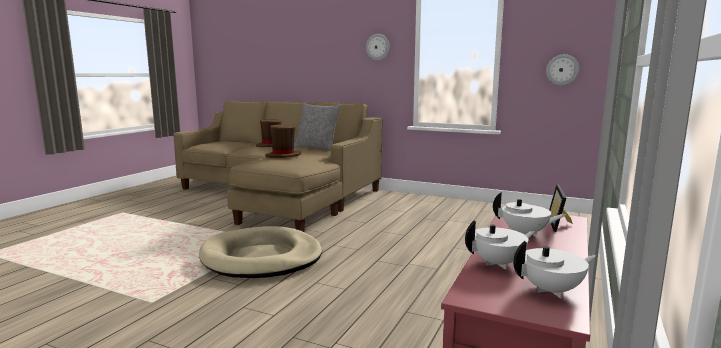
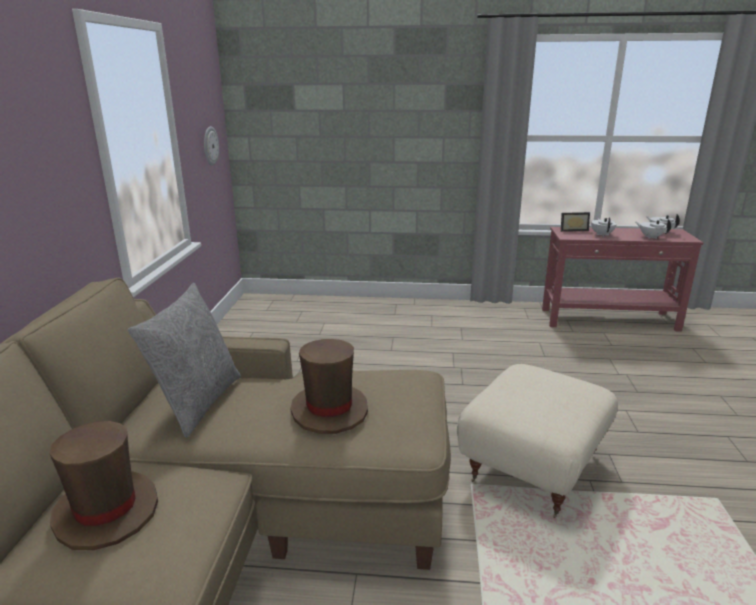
camera: 110 degrees left, 10 degrees up
(262, 257) = (532, 465): beige dog bed -> beige ottoman
(378, 47) = (44, 141): wall clock -> none

